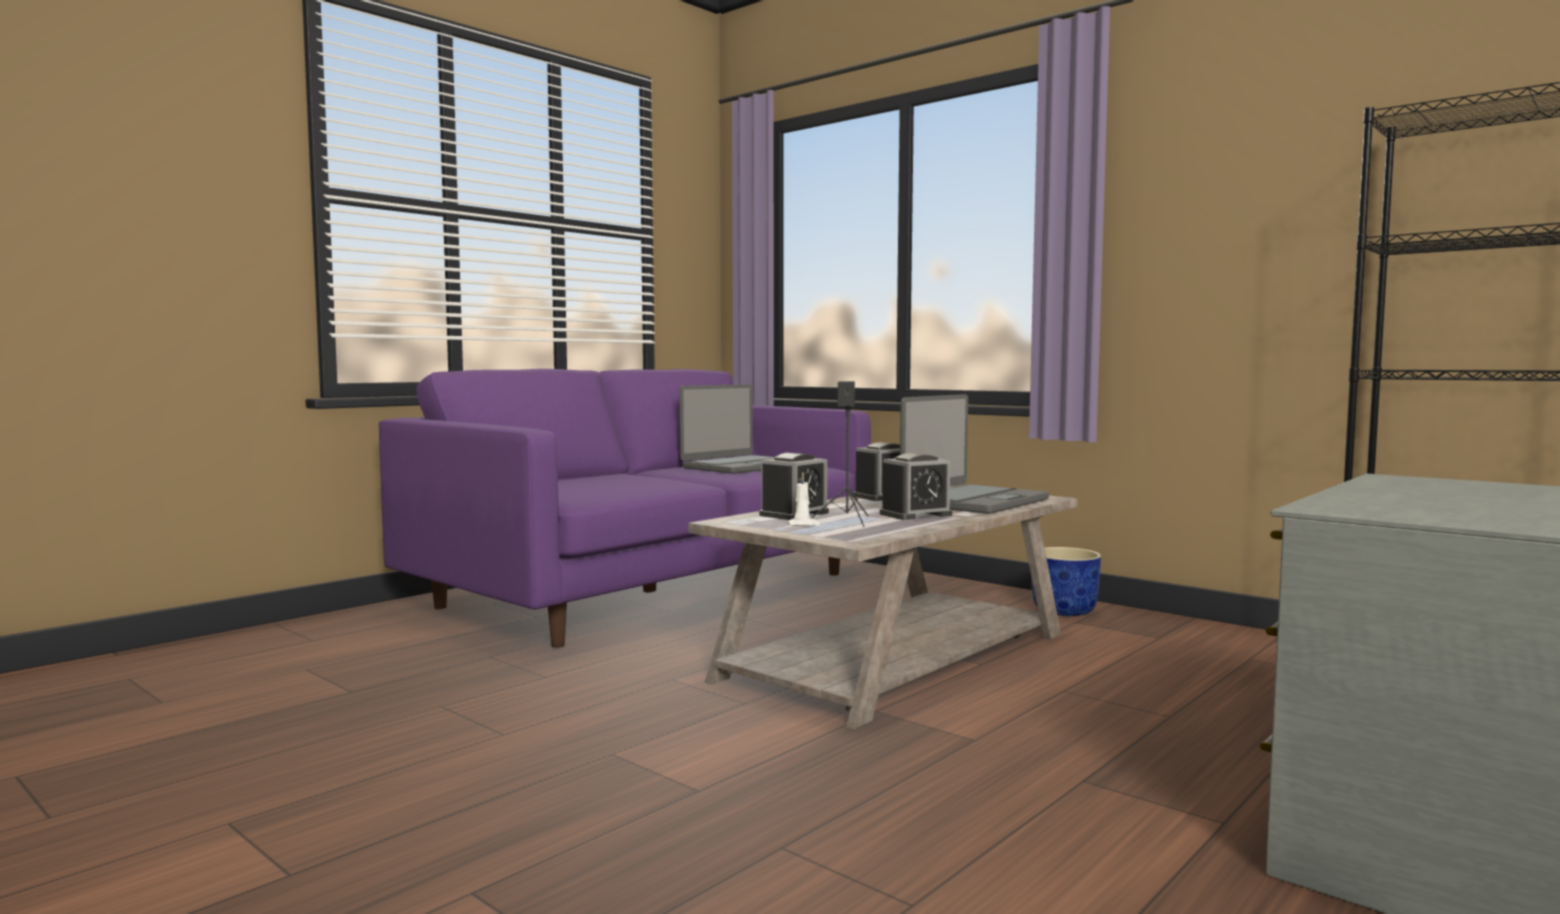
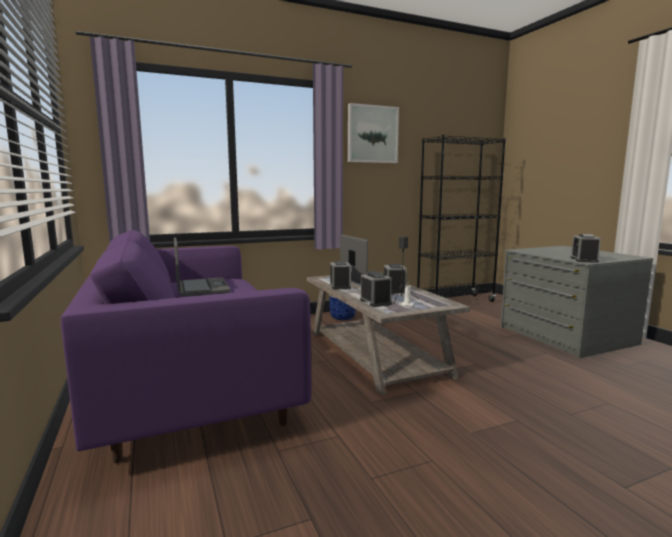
camera: 65 degrees left, 5 degrees up
(1216, 149) = (372, 134): none -> picture
(1372, 508) = (584, 260): none -> alarm clock

